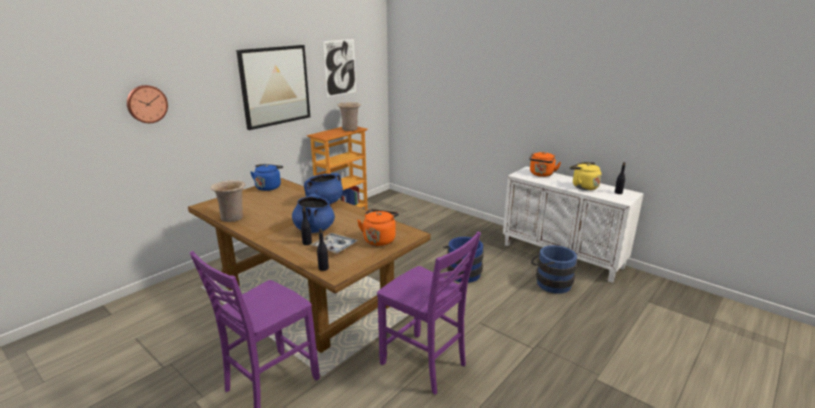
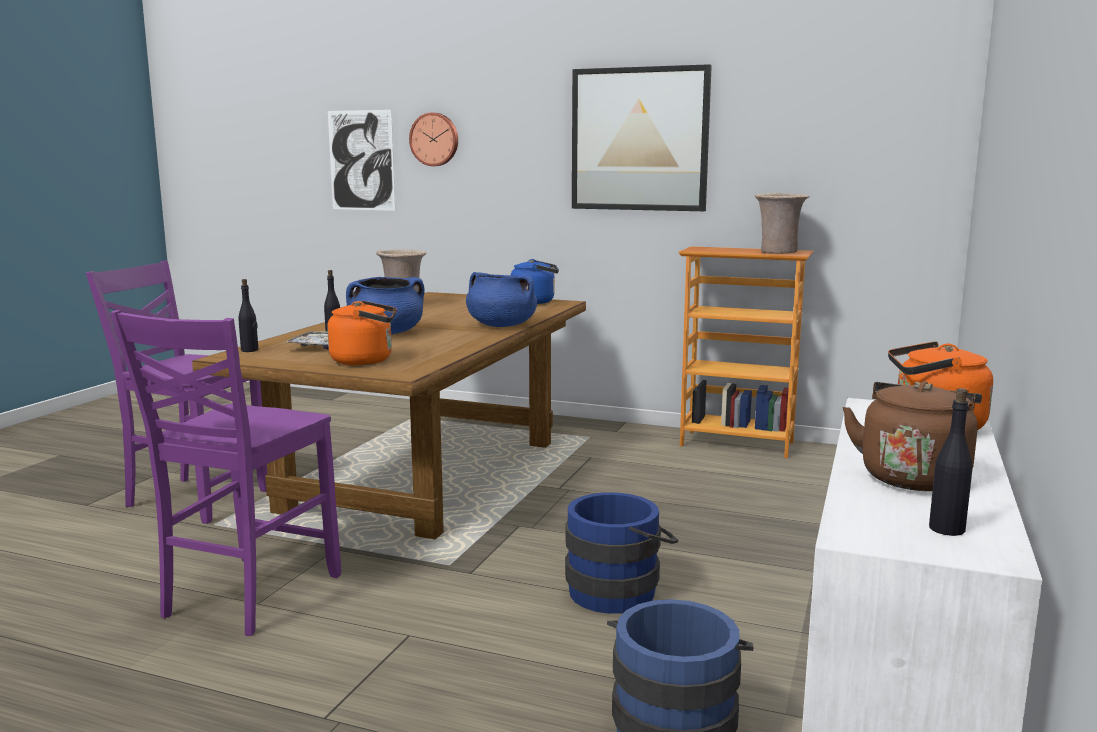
camera: 70 degrees right, 10 degrees down
(340, 67) = (808, 118): picture -> picture (361, 160)
(583, 186) = (913, 476): yellow kettle -> brown kettle

